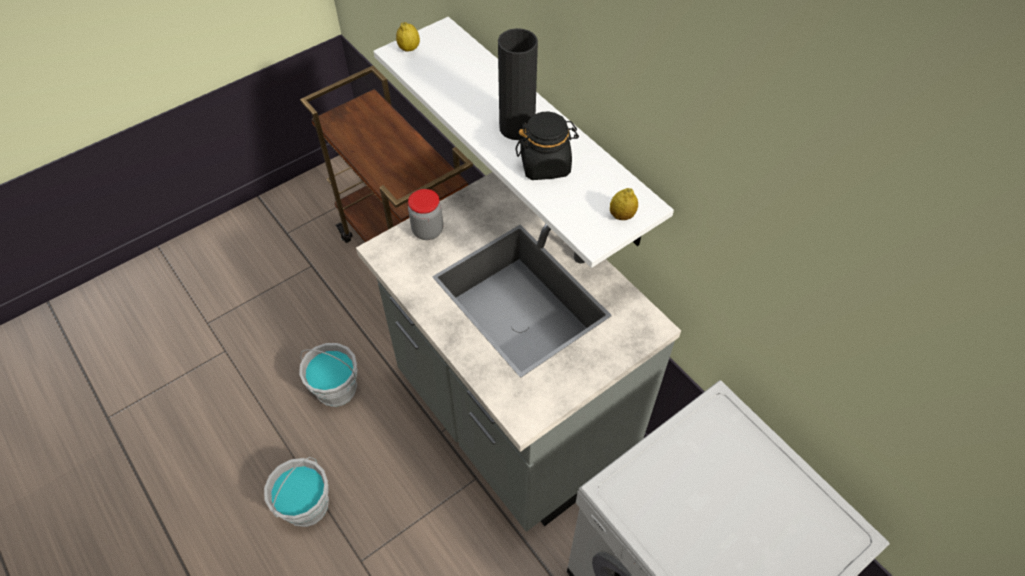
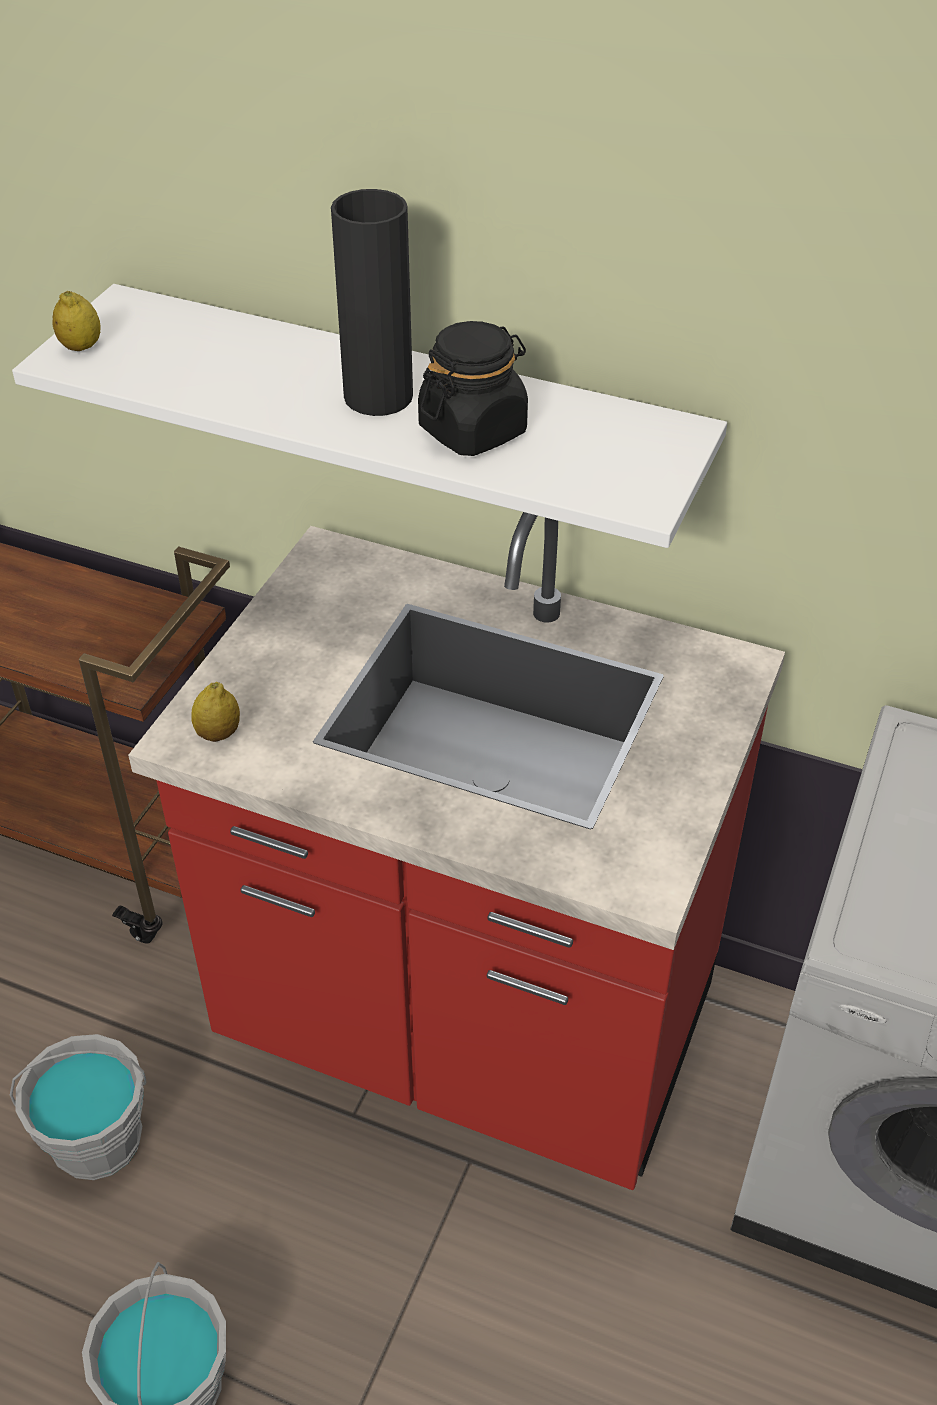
camera: 30 degrees left, 10 degrees down
(427, 230) = (248, 675): jar -> none
(512, 419) = (468, 1028): grey counter -> red counter
(622, 215) = (658, 456): lemon -> lemon (218, 734)

